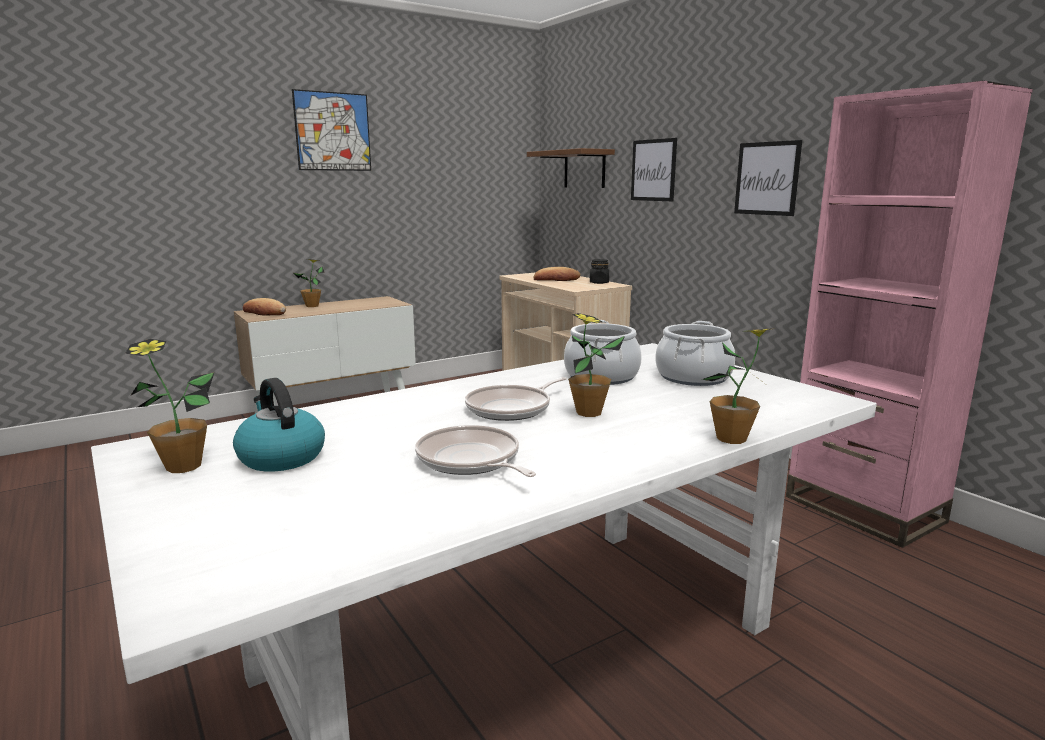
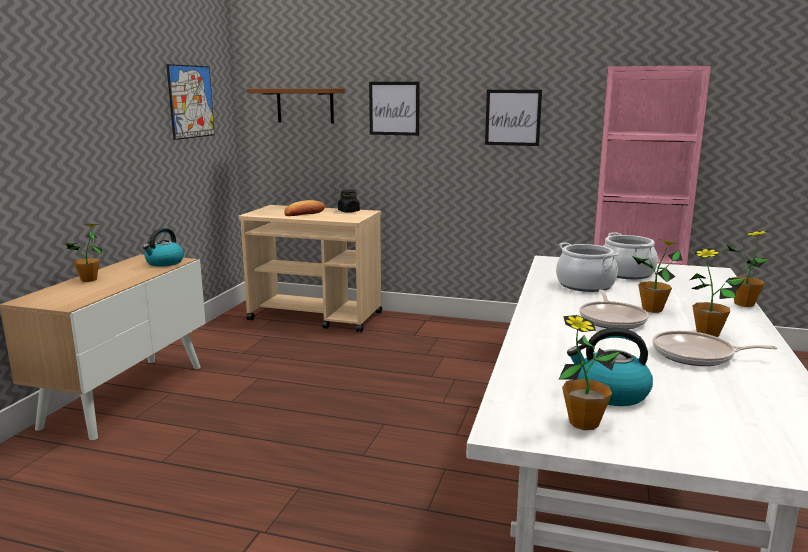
camera: 40 degrees left, 0 degrees up
(264, 313) = (54, 298): bread -> none
(333, 131) = (77, 68): picture -> picture (191, 101)
(383, 303) = (164, 263): none -> kettle
(561, 449) = (707, 333): none -> potted plant

